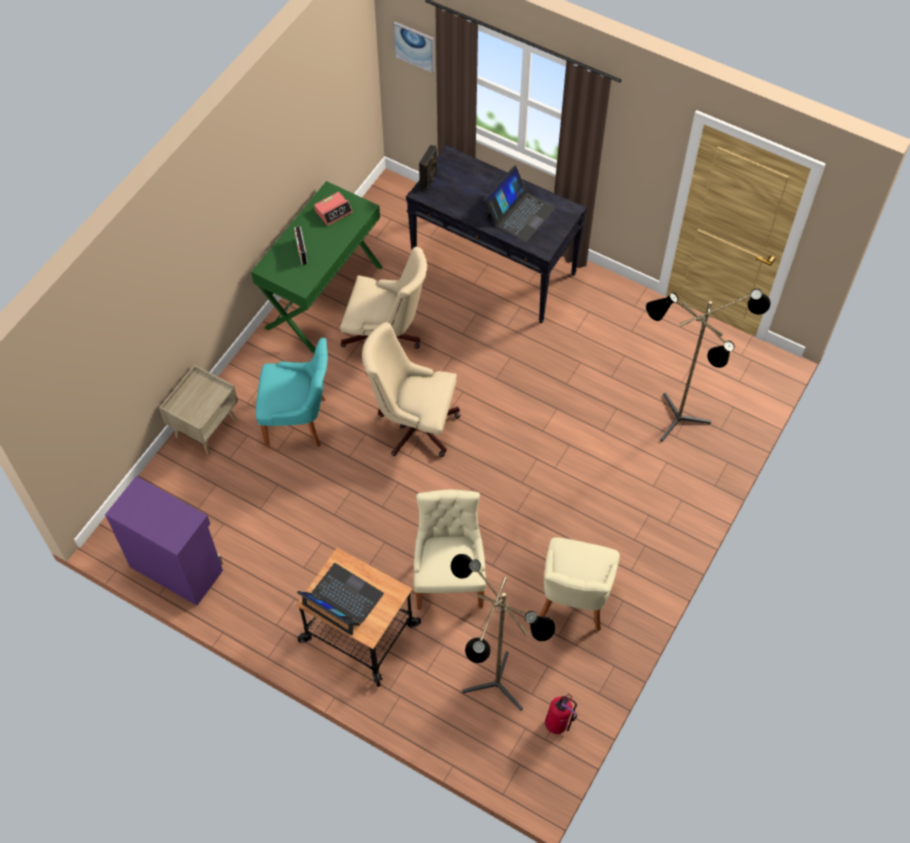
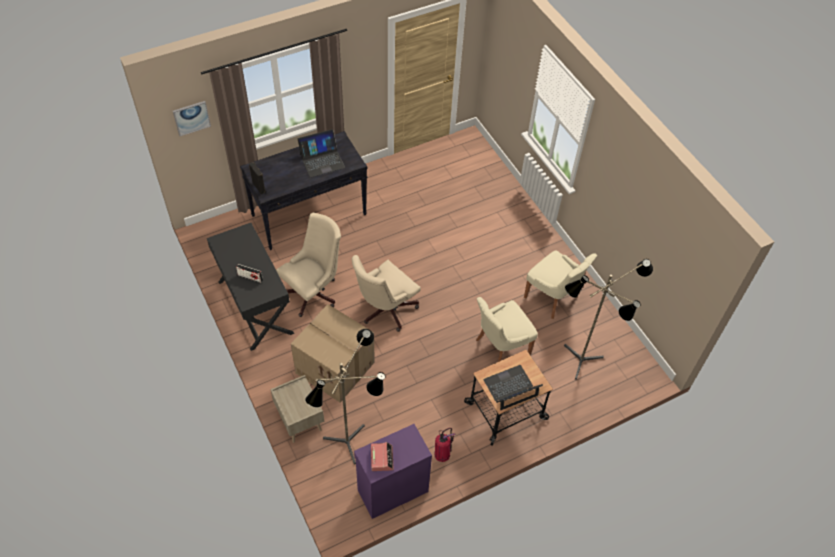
camera: 60 degrees left, 5 degrees down
(299, 421) = (336, 367): turquoise chair -> cardboard box
(323, 296) = (254, 307): green desk -> black desk
(333, 211) = (234, 246): alarm clock -> alarm clock (381, 458)
(449, 579) = (500, 347): beige chair -> beige chair turned 60 degrees counterclockwise
(519, 213) = (322, 160): laptop -> laptop turned 90 degrees clockwise
(558, 724) = (621, 345): fire extinguisher -> fire extinguisher (442, 454)
(679, 425) = (478, 194): floor lamp -> floor lamp (351, 445)

